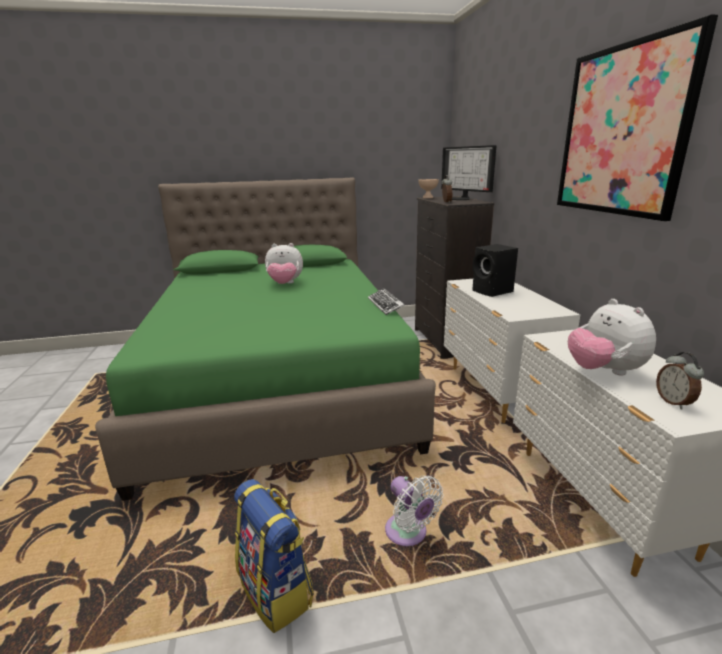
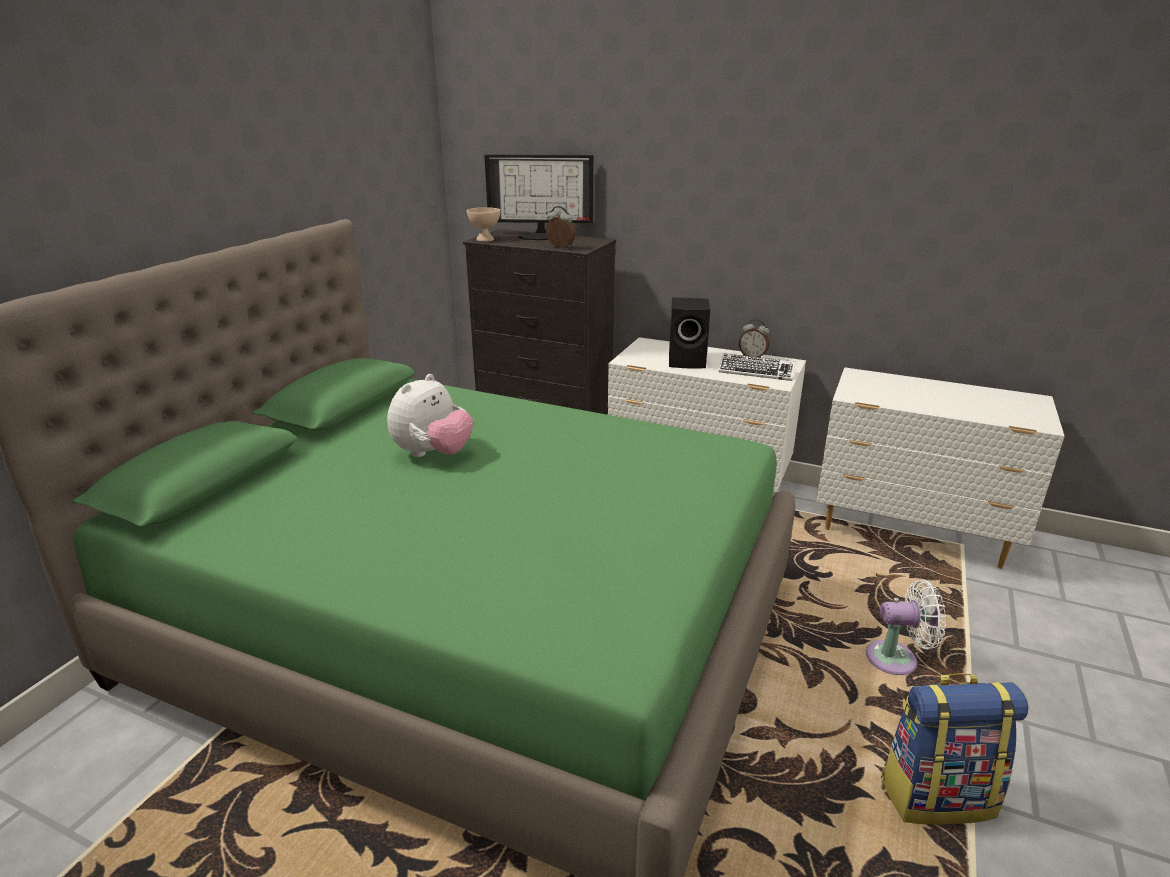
camera: 55 degrees left, 5 degrees up
(385, 305) = (652, 423): keyboard -> keyboard (756, 372)
(604, 371) = (942, 407): plush toy -> none
(622, 131) = (846, 160): picture -> none
(674, 402) = (1012, 411): alarm clock -> alarm clock (752, 357)

